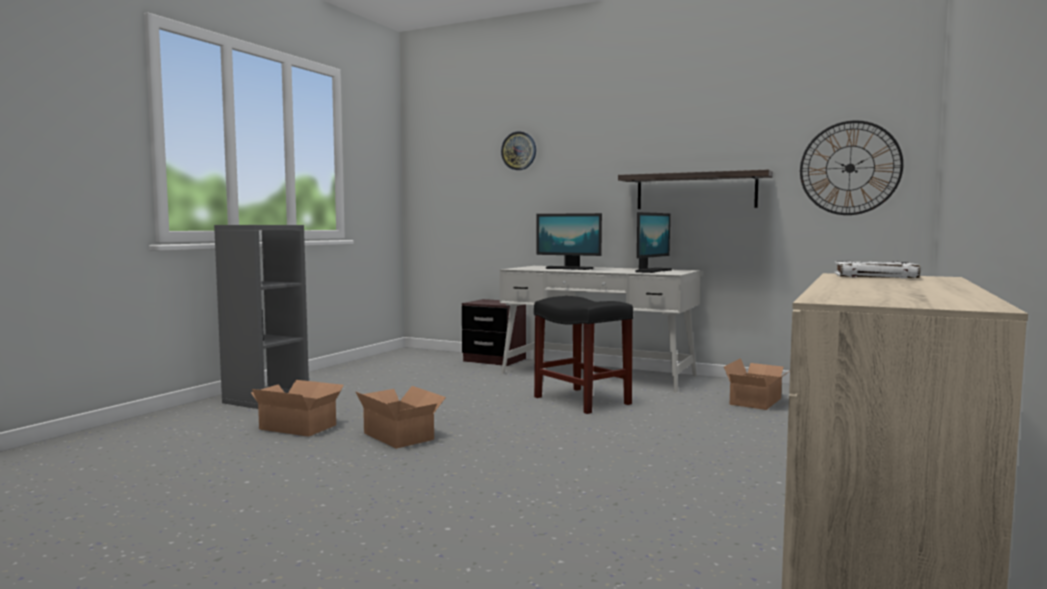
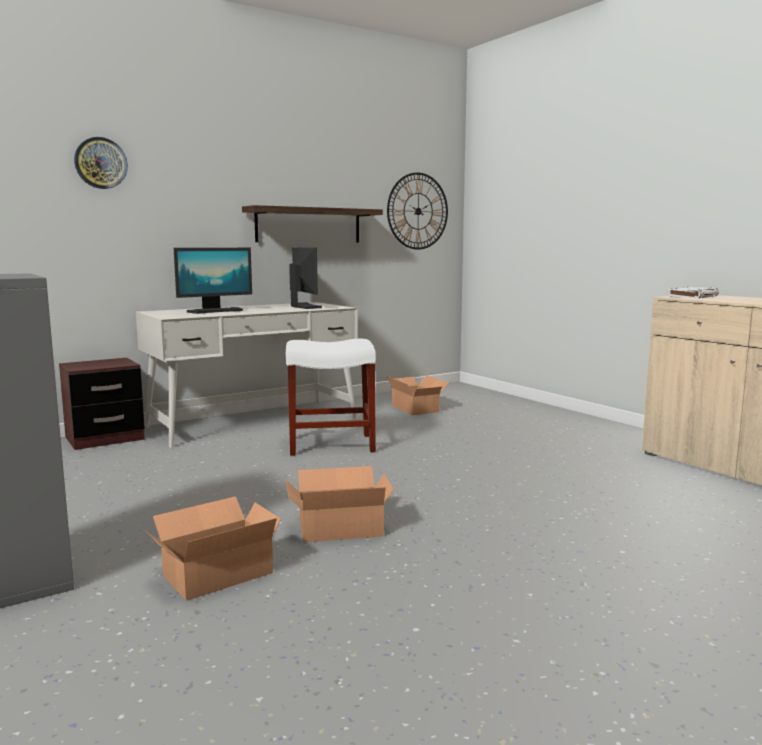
camera: 60 degrees left, 5 degrees up
(580, 400) = (329, 445): black stool -> white stool

